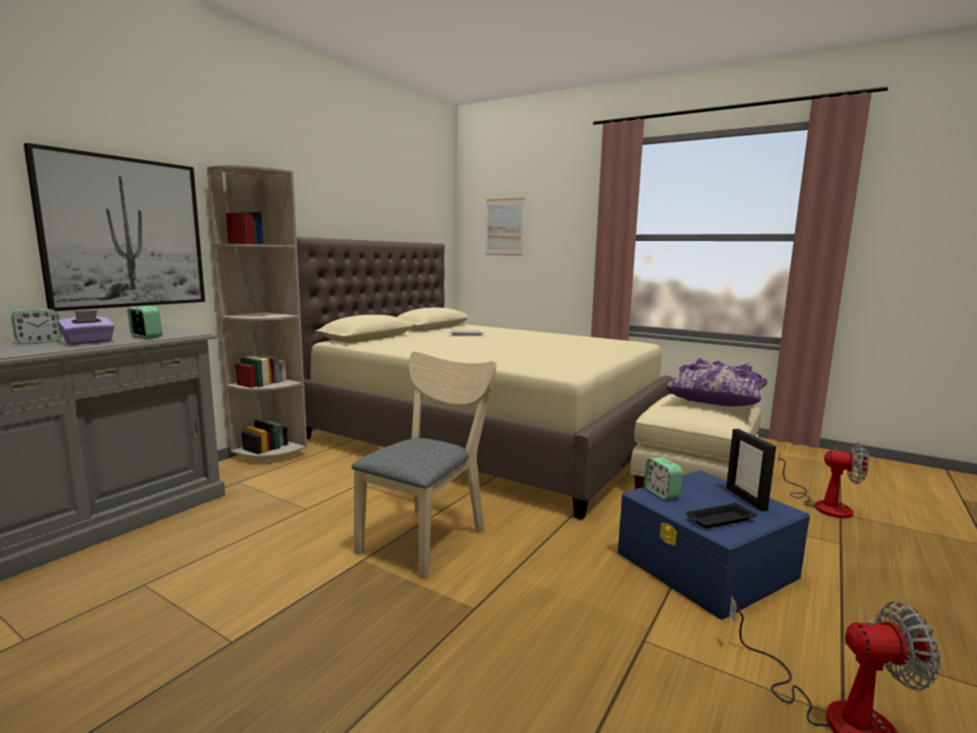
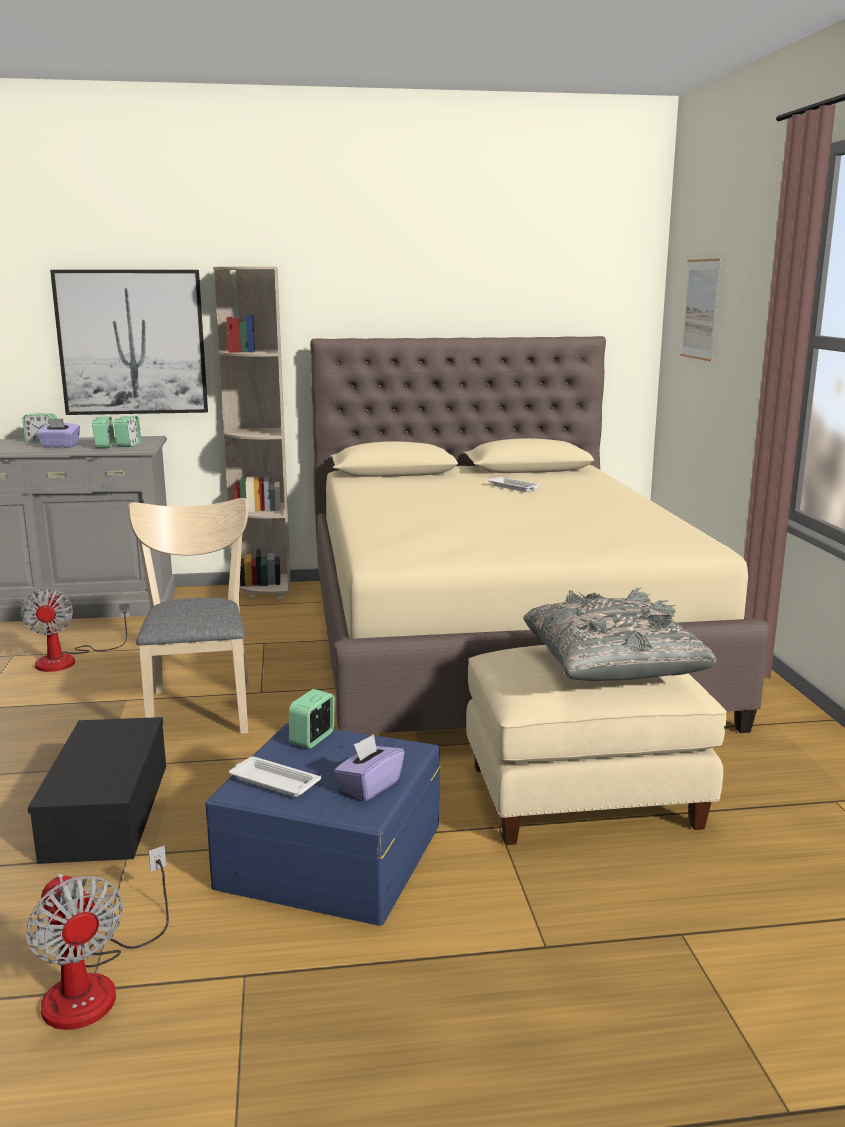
camera: 50 degrees right, 5 degrees up
(170, 334) = (129, 445): none -> alarm clock
(427, 536) = (200, 706): beige chair -> beige chair turned 90 degrees counterclockwise
(561, 628) = (108, 812): none -> black storage box
(715, 402) = (611, 668): purple pillow -> grey pillow
(719, 520) = (273, 782): black tray -> white tray
(747, 498) = (369, 786): picture frame -> purple tissue box
(823, 504) = (691, 913): fan -> fan (68, 659)

